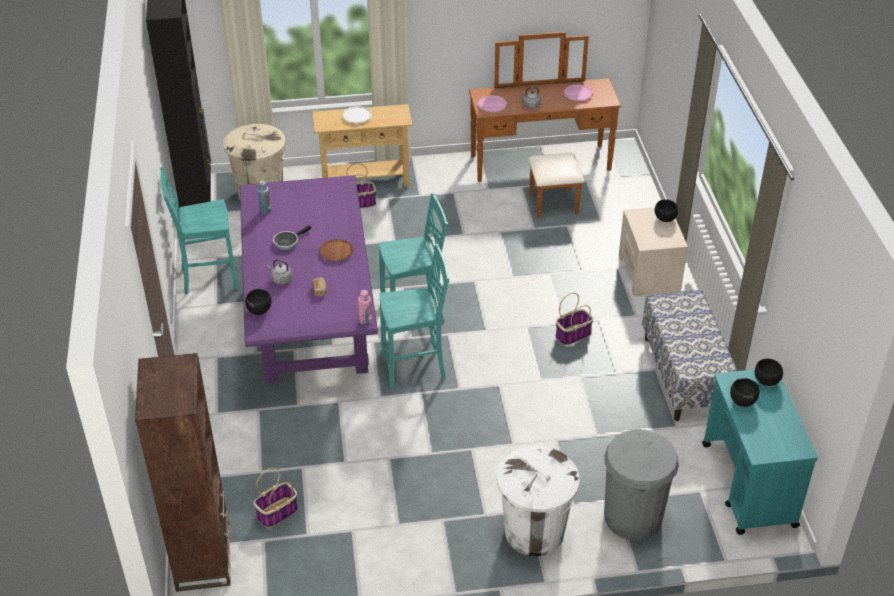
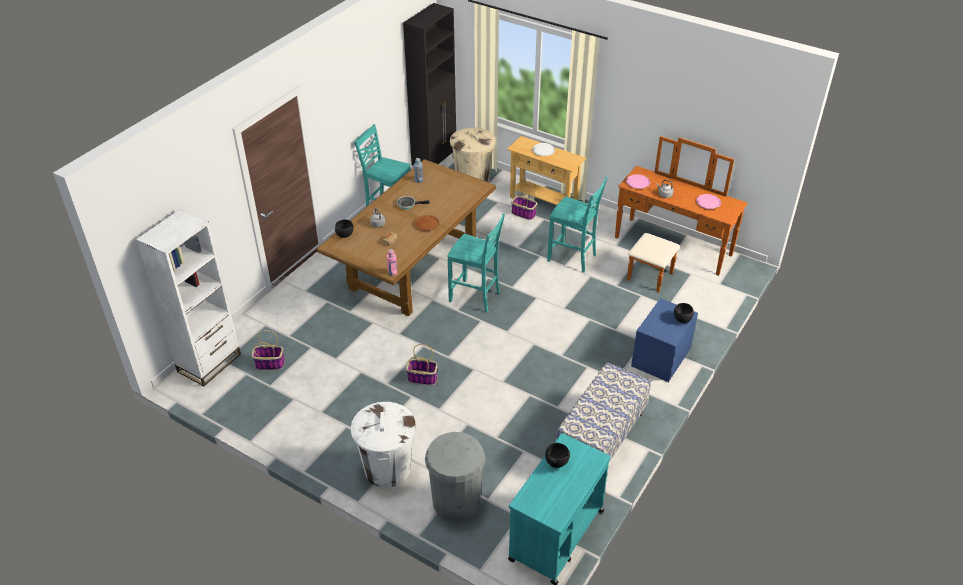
camera: 40 degrees right, 0 degrees up
(203, 557) = (209, 363): brown bookcase -> white bookcase
(312, 321) = (413, 269): purple dining table -> brown dining table
(415, 367) = (438, 329): turquoise chair -> turquoise chair (573, 258)
(573, 334) = (559, 366): basket -> basket (423, 378)
(649, 273) = (660, 357): beige nightstand -> blue nightstand
(766, 381) = (591, 461): black bowl -> none

